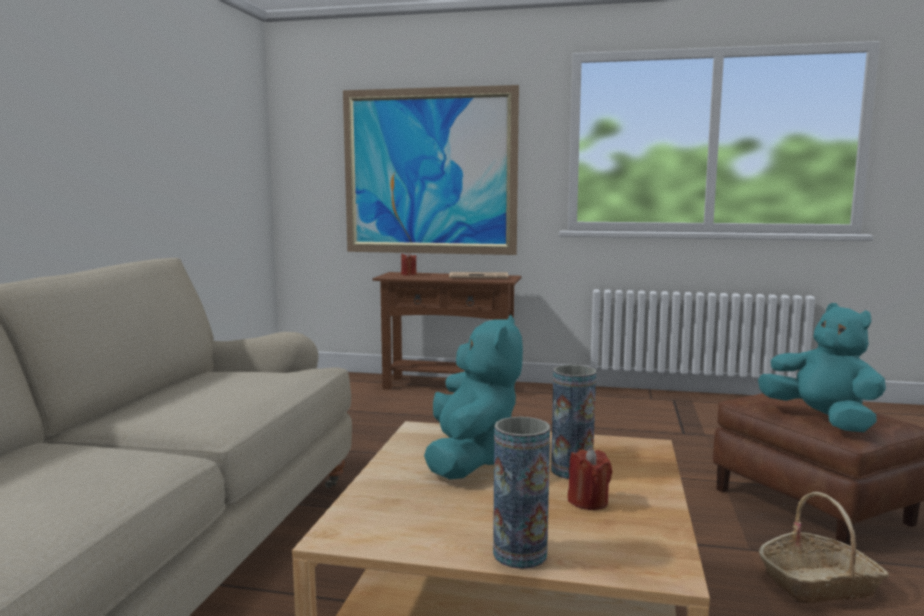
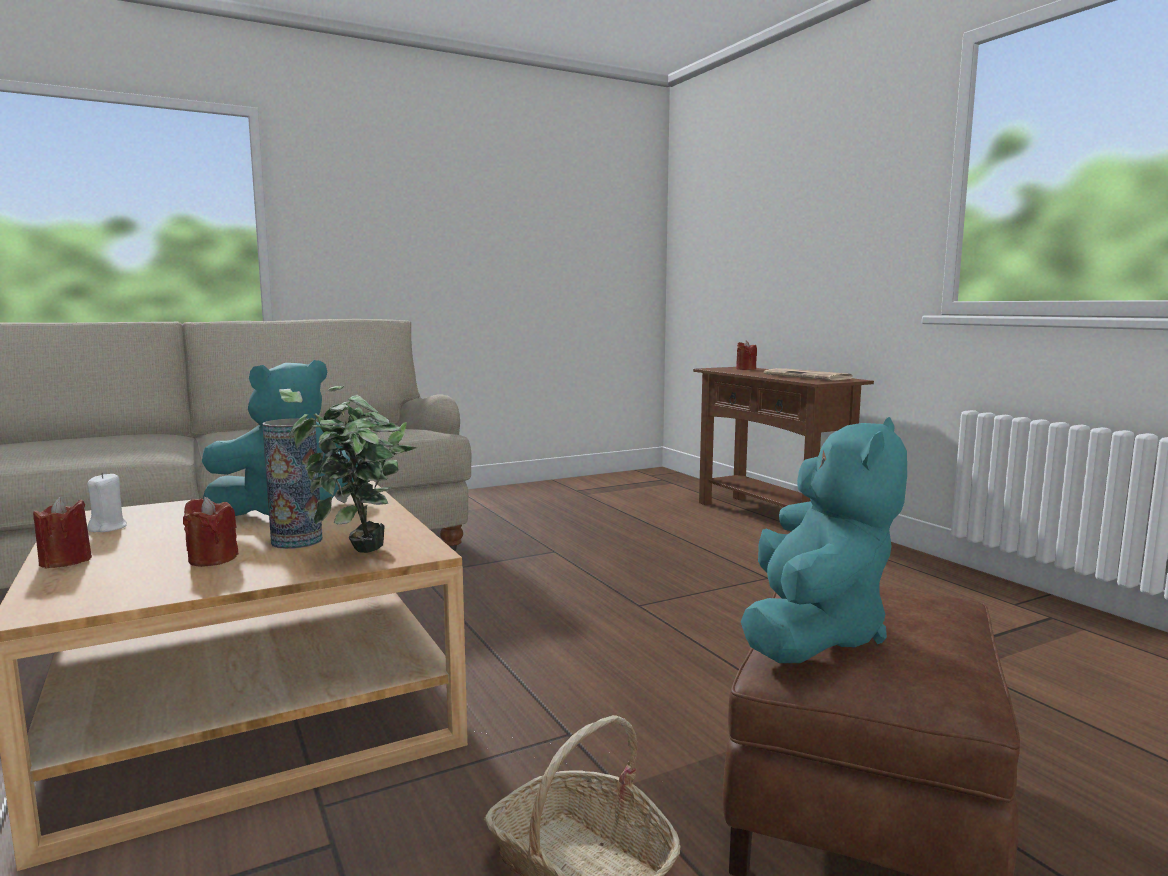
camera: 50 degrees right, 0 degrees up
(414, 528) = (108, 528): none -> white candle
(429, 172) = (790, 239): picture -> none
(520, 554) = (65, 561): vase -> red candle
(635, 462) = (356, 555): none -> potted plant

